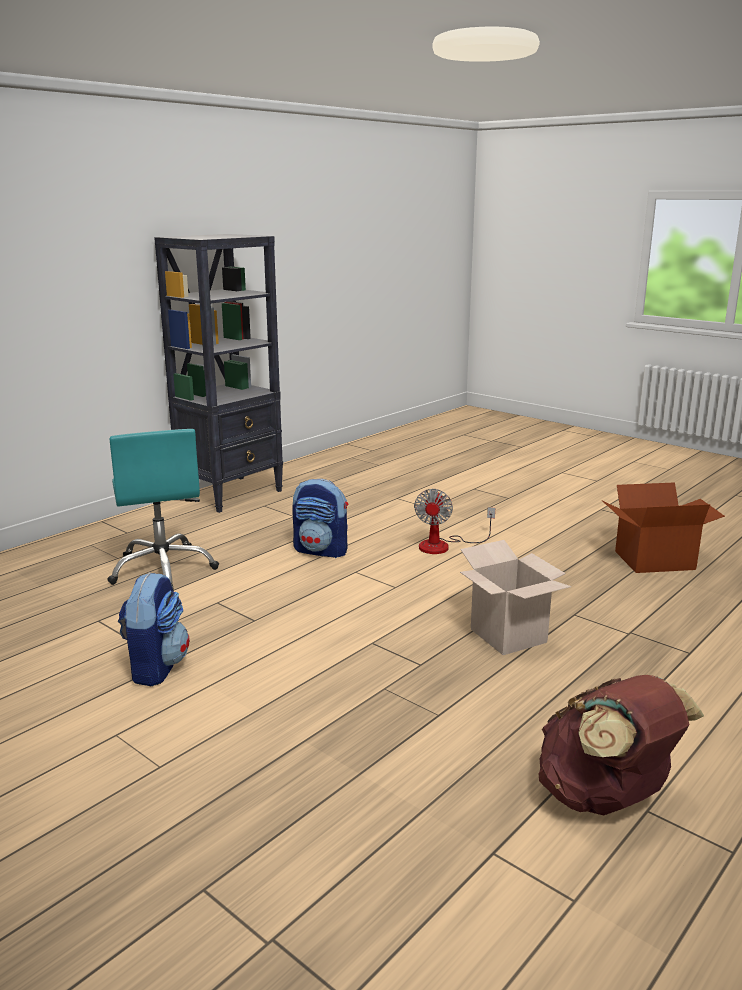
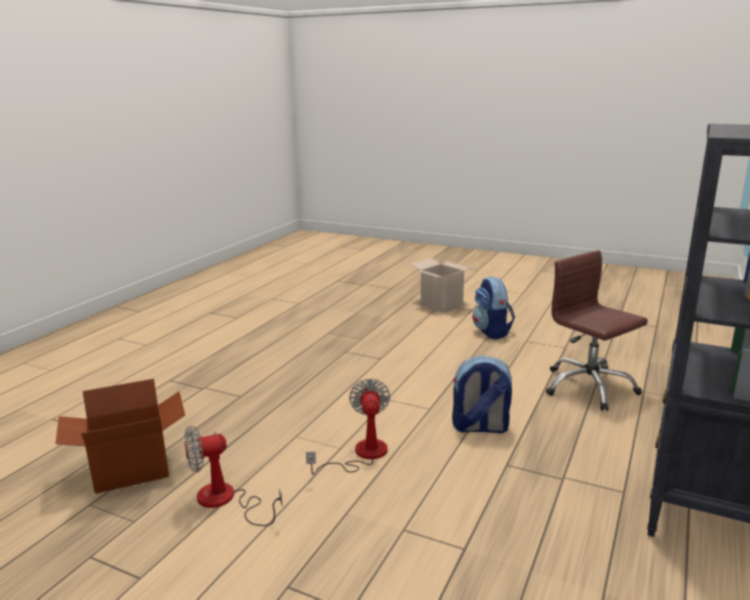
camera: 165 degrees right, 0 degrees up
(163, 569) = (588, 387): turquoise office chair -> brown office chair
(508, 636) = (292, 374): cardboard box -> cardboard box (441, 305)
(558, 533) = (226, 501): none -> fan
(605, 797) = (253, 318): brown backpack -> none

